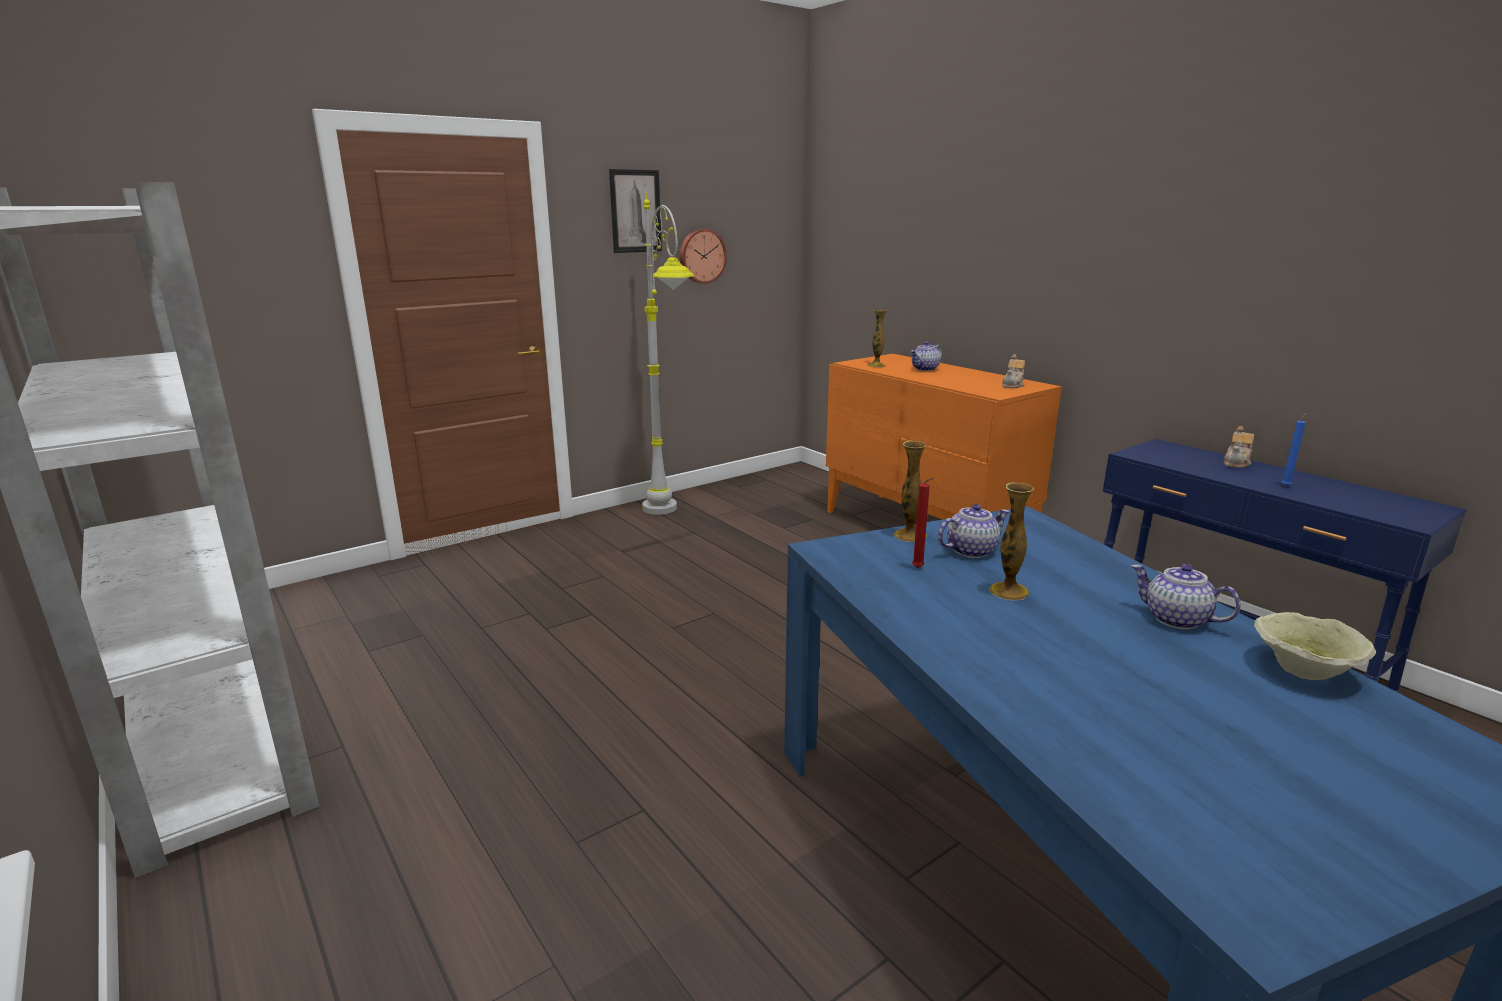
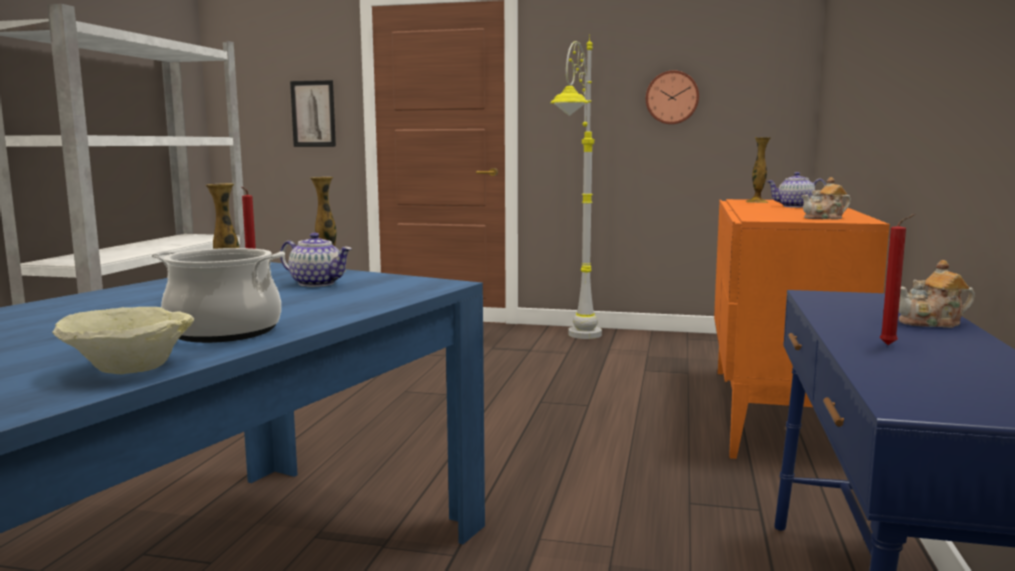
camera: 50 degrees right, 10 degrees down
(635, 211) = (600, 55): picture -> picture (313, 114)
(1175, 619) = (223, 331): teapot -> cooking pot
(1286, 486) = (891, 345): blue candle -> red candle

